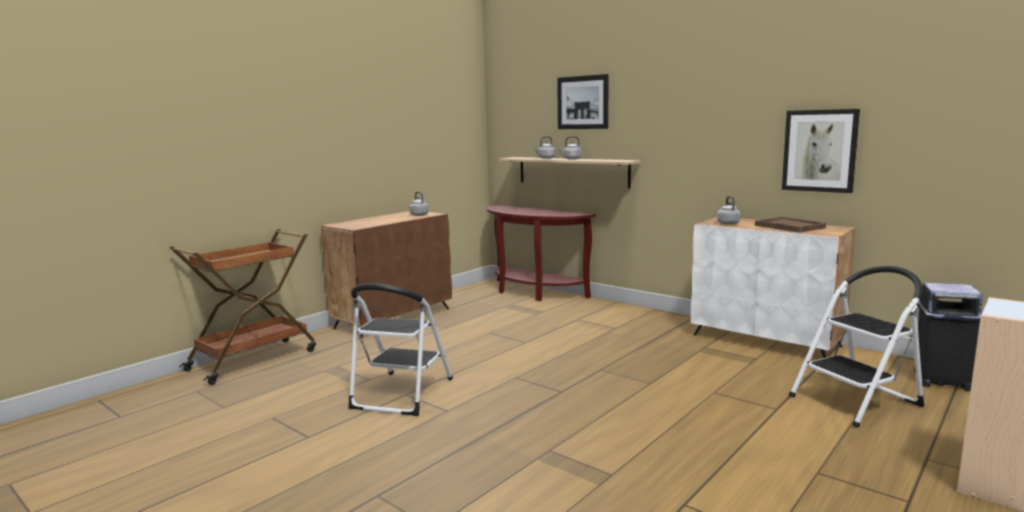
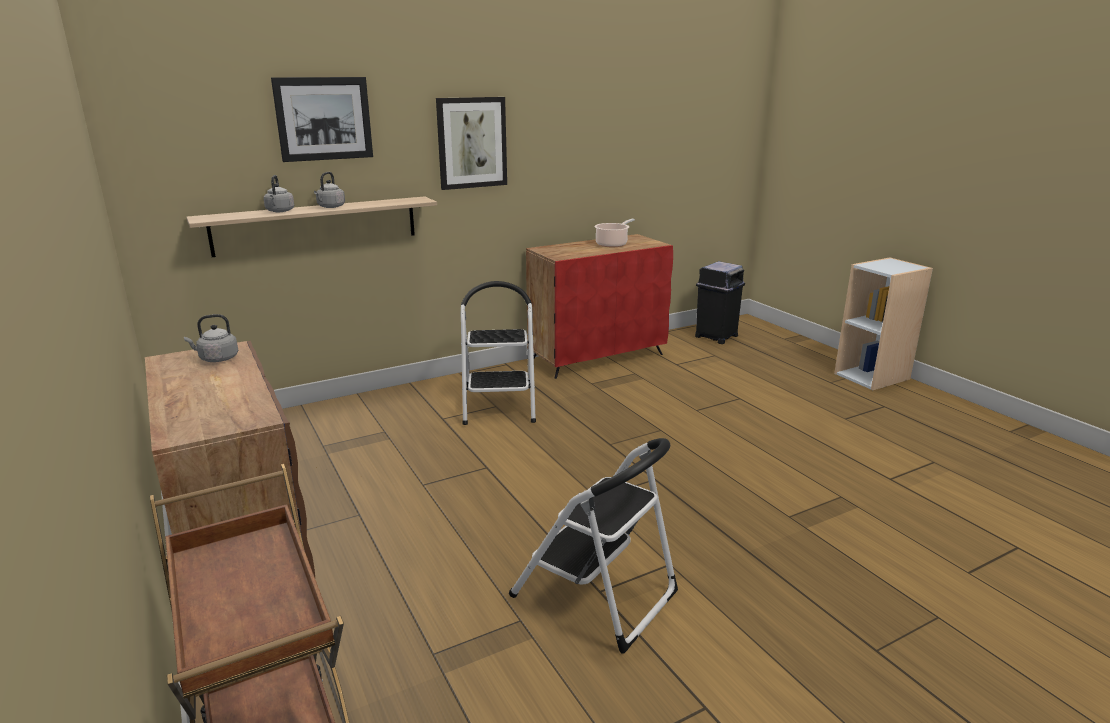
camera: 70 degrees left, 10 degrees up
(532, 292) = (289, 420): brown console table -> none
(727, 223) = (569, 253): grey kettle -> none
(766, 340) = (597, 357): white cabinet -> red cabinet
(789, 226) = (612, 244): brown tray -> cooking pot
(819, 150) = (608, 167): picture -> picture (472, 143)
(858, 401) = (738, 369): step ladder -> step ladder (500, 404)

